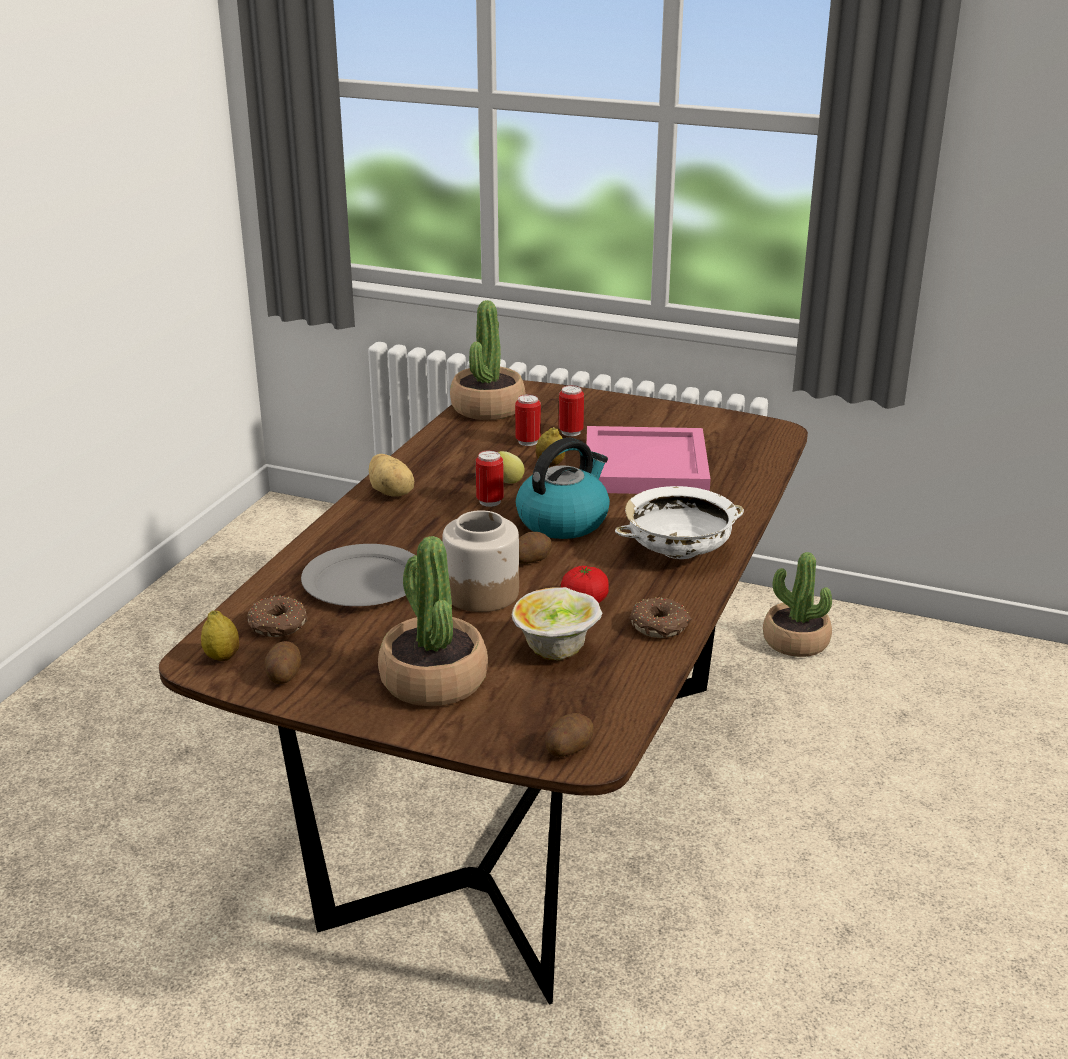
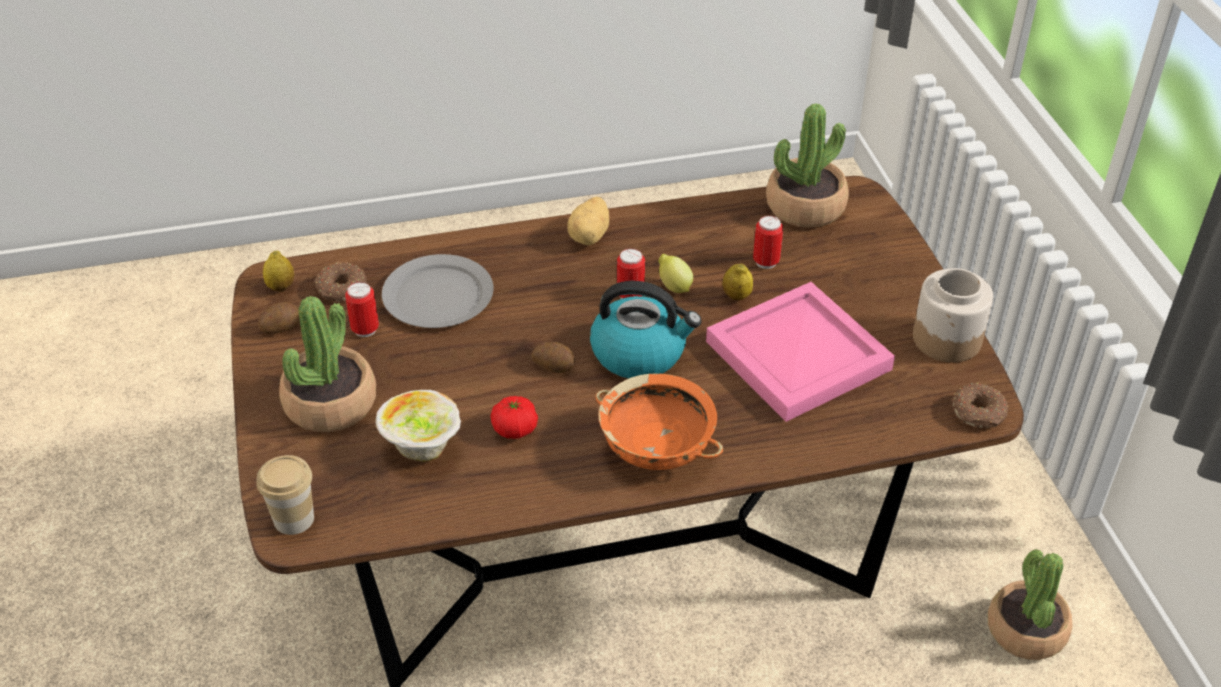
camera: 55 degrees right, 15 degrees up
(482, 592) = (476, 365): jar -> jar (947, 339)
(568, 748) = (294, 519): potato -> cup
(571, 432) = (816, 277): can -> can (365, 329)
(660, 626) = (513, 493): donut -> donut (978, 413)
(678, 550) = (655, 447): white bowl -> orange bowl

